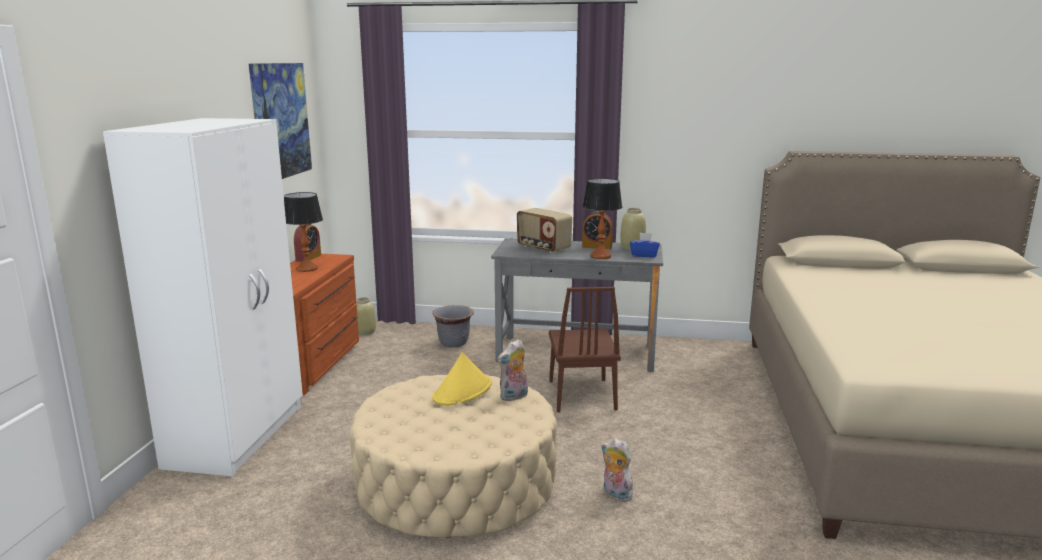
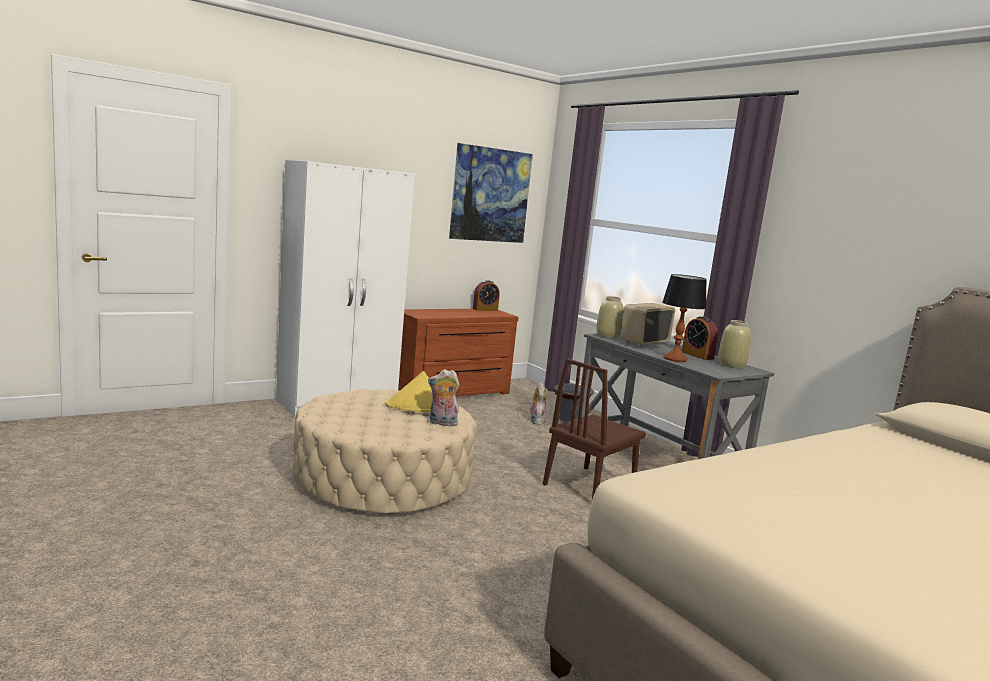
camera: 45 degrees right, 5 degrees down
(307, 269) = (466, 312): table lamp -> none
(365, 332) = (524, 391): beige vase -> beige vase (608, 337)
(543, 248) = (644, 342): radio -> radio turned 45 degrees clockwise
(615, 495) = (459, 541): plush toy -> plush toy (536, 421)
(644, 255) = (722, 370): blue tissue box -> none

